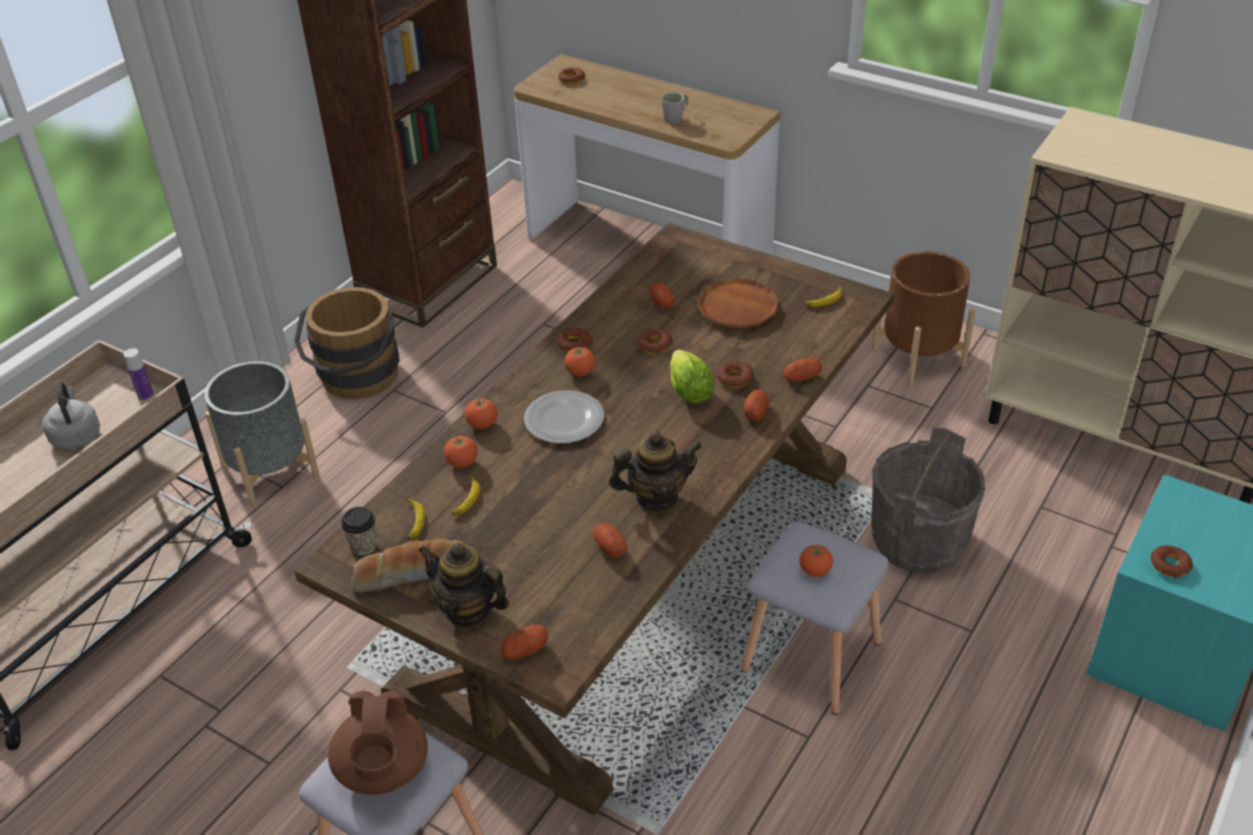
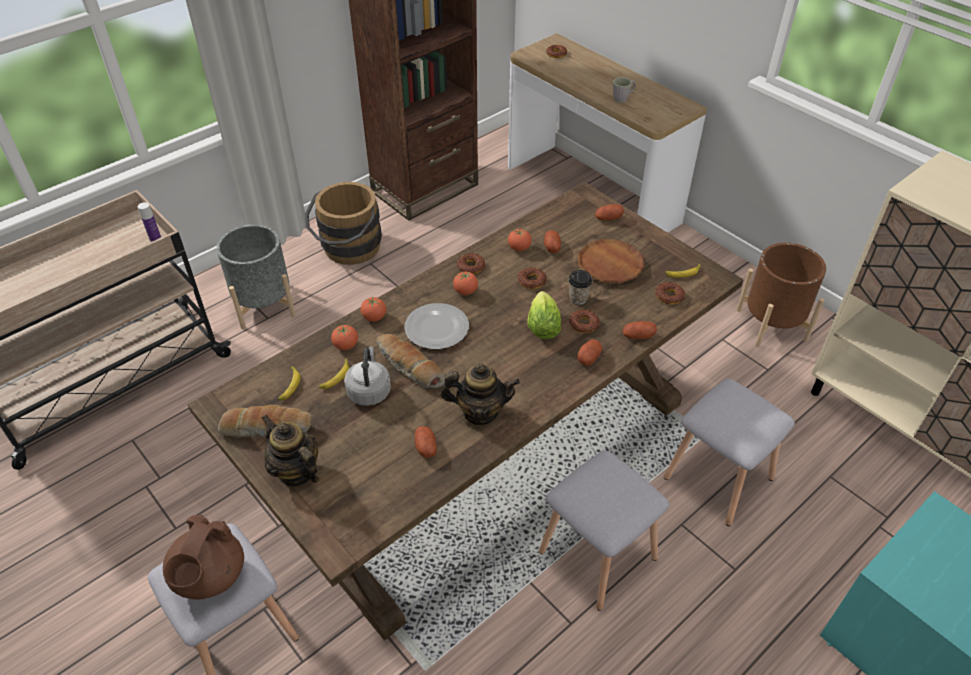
camera: 15 degrees right, 5 degrees up
(76, 435) = (96, 258): grey kettle -> grey kettle (369, 390)
(363, 546) = (245, 397): cup -> cup (578, 298)
(525, 650) = (323, 519): potato -> potato (608, 218)
(551, 469) = (409, 367): none -> bread
(815, 571) = (602, 499): tomato -> tomato (519, 248)
(918, 541) = (718, 479): grey bucket -> grey stool
(1170, 565) = (911, 579): donut -> donut (669, 296)

